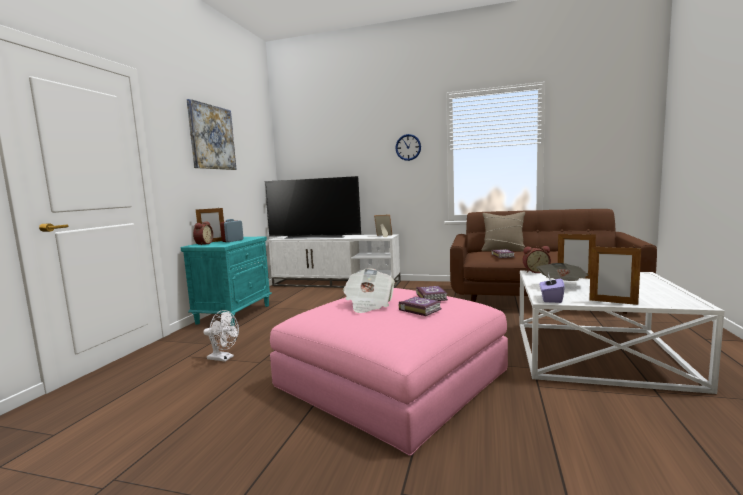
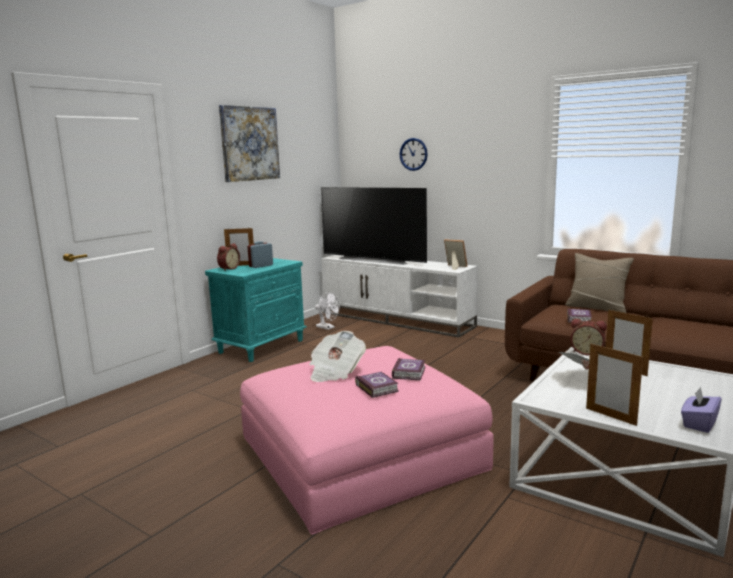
camera: 20 degrees right, 5 degrees up
(224, 358) = (220, 398): white fan -> white fan (327, 328)
(408, 147) = (497, 150): wall clock -> wall clock (413, 154)
(551, 299) = (542, 398): purple tissue box -> purple tissue box (699, 423)

